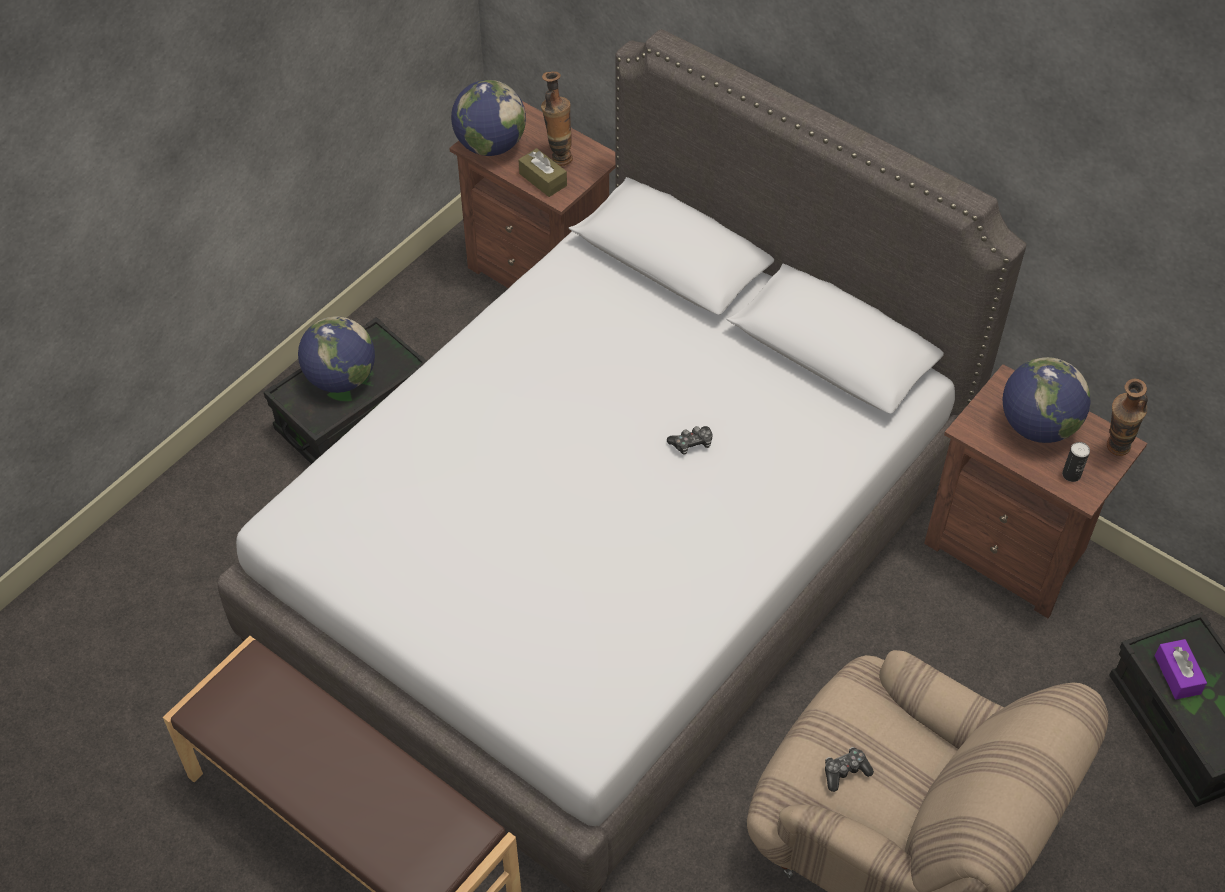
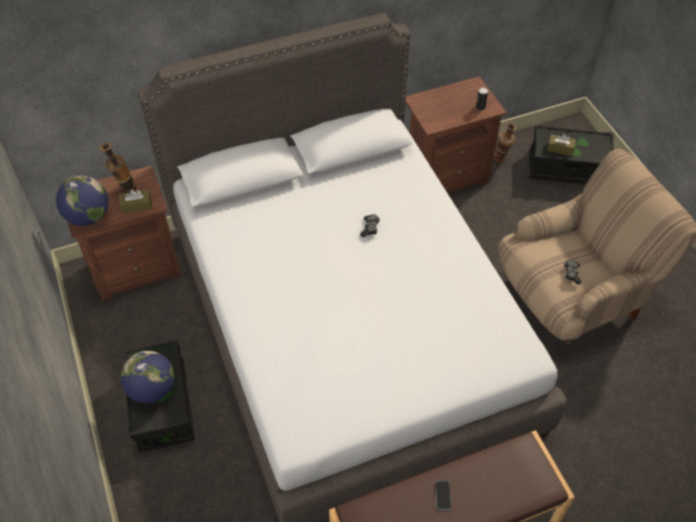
camera: 60 degrees left, 0 degrees up
(334, 754) = (443, 495): none -> phone
(1037, 426) = (447, 104): globe -> none
(1113, 452) = (477, 88): vase -> vase (501, 161)
(1177, 674) = (560, 149): purple tissue box -> brown tissue box

